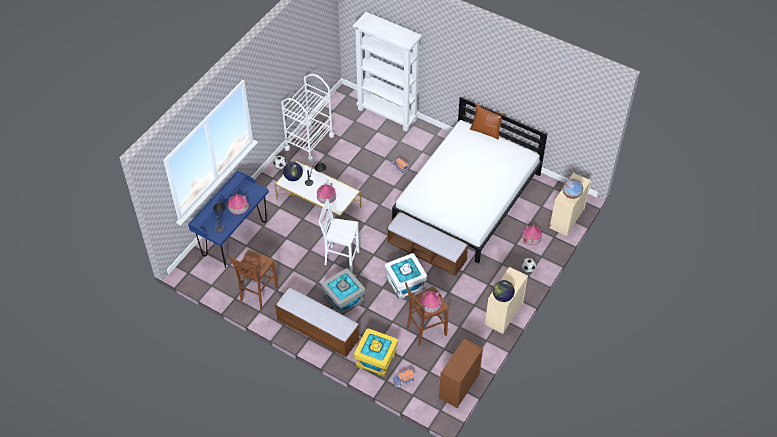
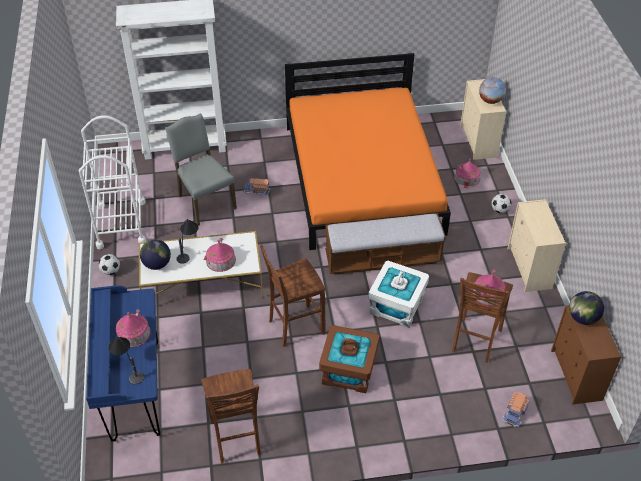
camera: 40 degrees left, 5 degrees down
(318, 331) = (358, 429): bench -> none
(340, 258) = (294, 326): white stool -> brown stool
(343, 299) = (348, 370): grey storage box -> brown storage box
(365, 156) = (205, 201): none -> grey chair
(376, 359) = (460, 413): yellow storage box -> none
(468, 197) = (362, 178): white bed -> orange bed
(486, 131) = (331, 94): brown pillow -> none
(502, 297) = (549, 236): globe -> globe (582, 318)

